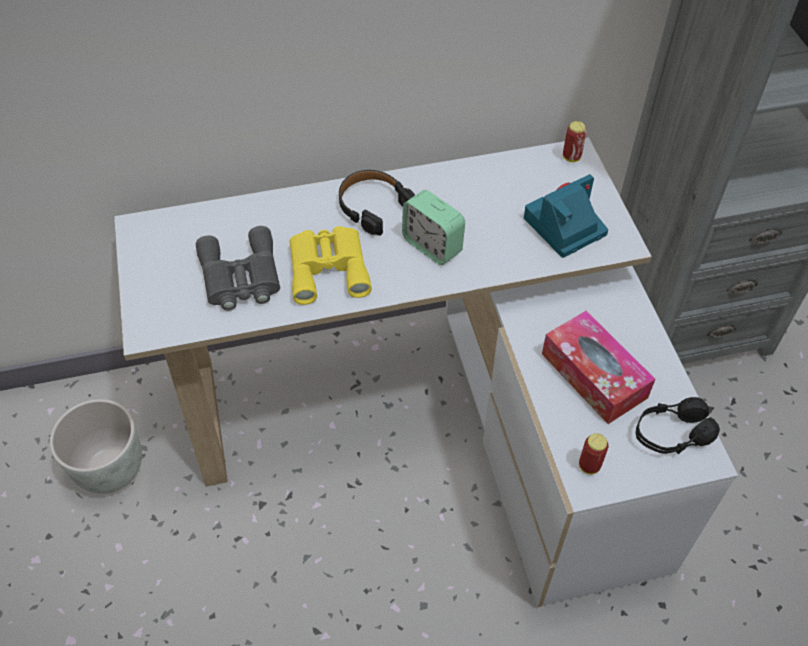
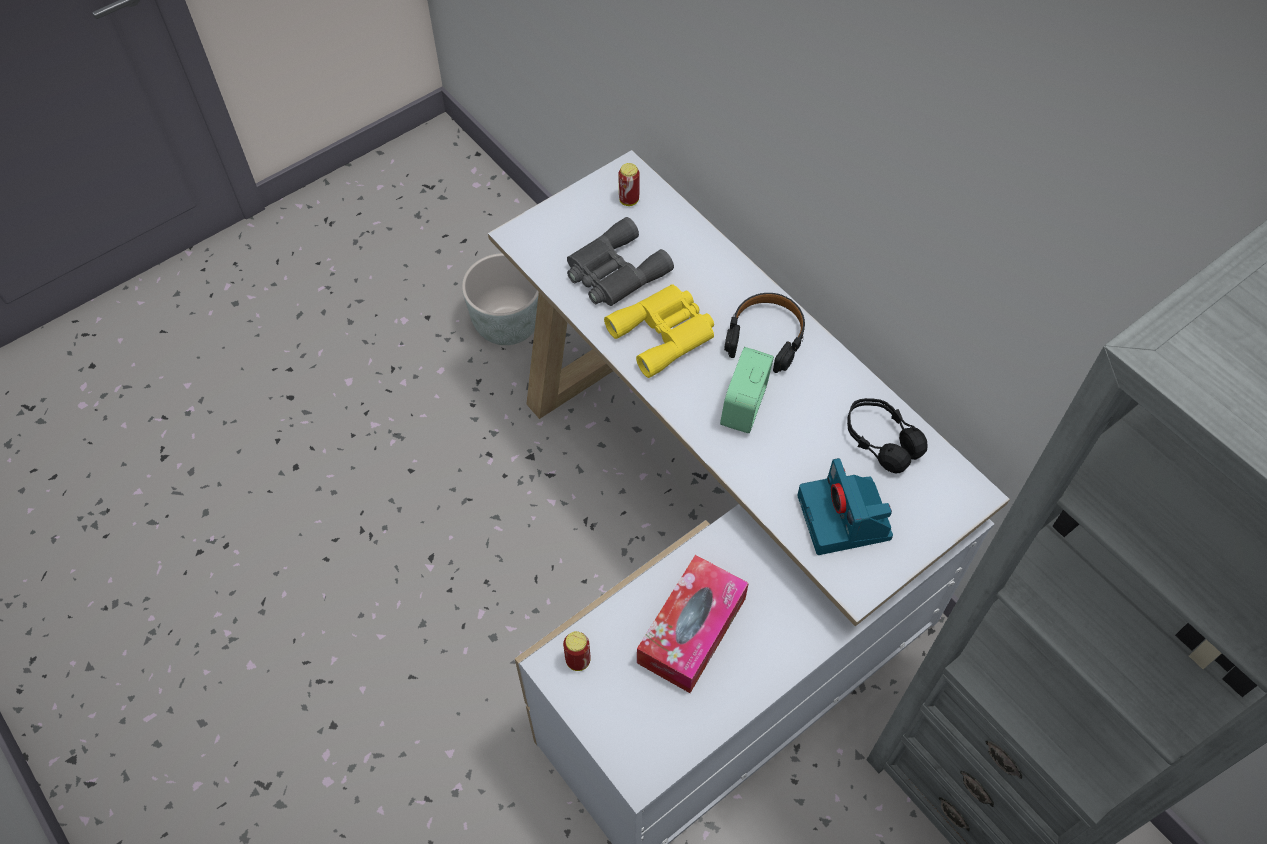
camera: 65 degrees right, 5 degrees up
(564, 227) = (845, 519): camera -> camera turned 135 degrees counterclockwise
(571, 157) = (961, 491): can -> can (629, 200)
(671, 434) = (654, 730): black headphones -> black headphones (880, 441)

